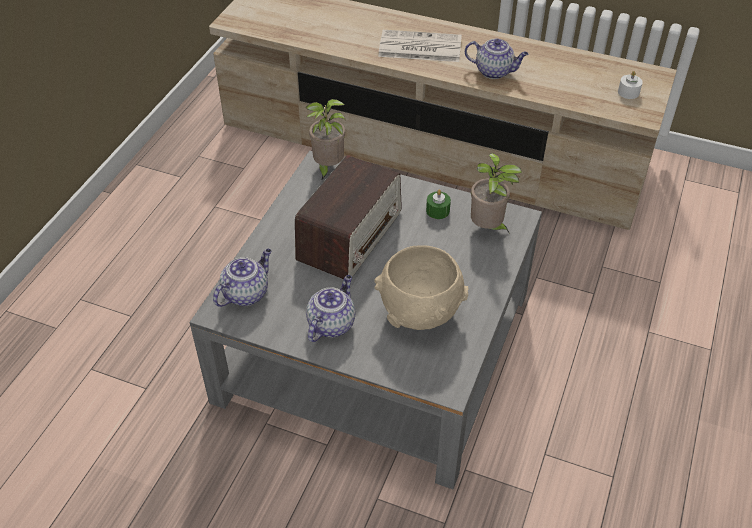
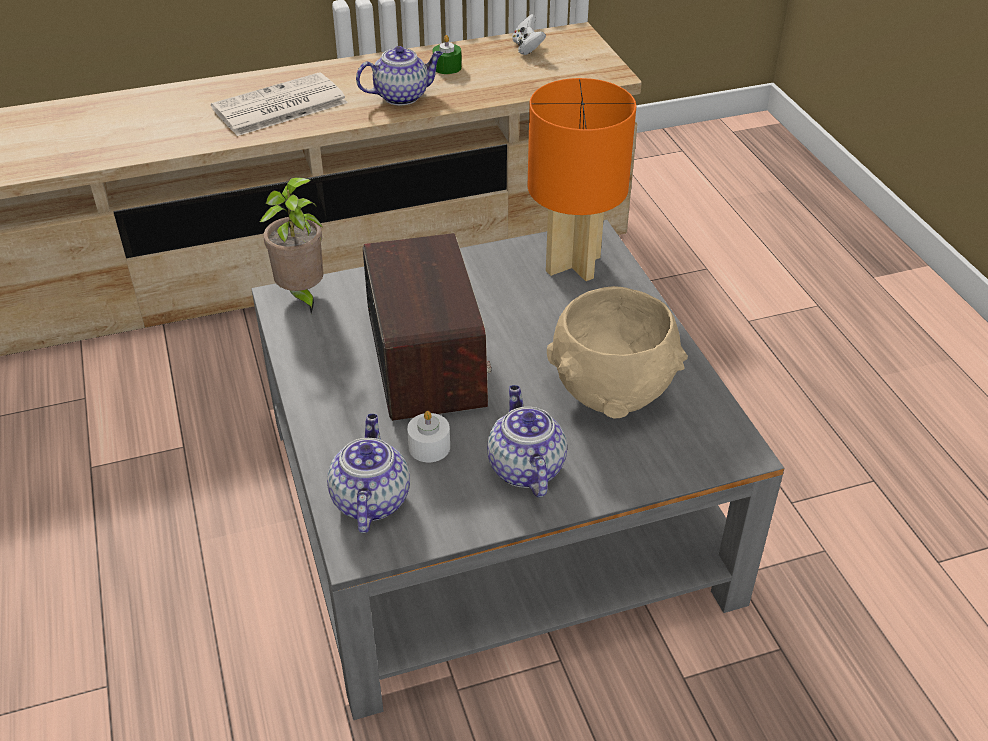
camera: 40 degrees left, 5 degrees down
(437, 210) = (496, 275): green candle -> green candle (447, 67)
(488, 228) = (574, 264): potted plant -> orange table lamp
(611, 72) = (527, 48): none -> white game controller
(628, 92) = (569, 60): white candle -> white candle (429, 447)

